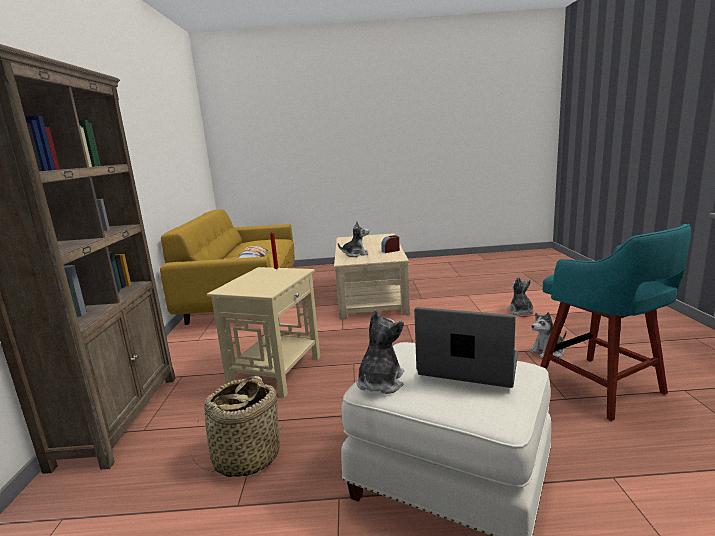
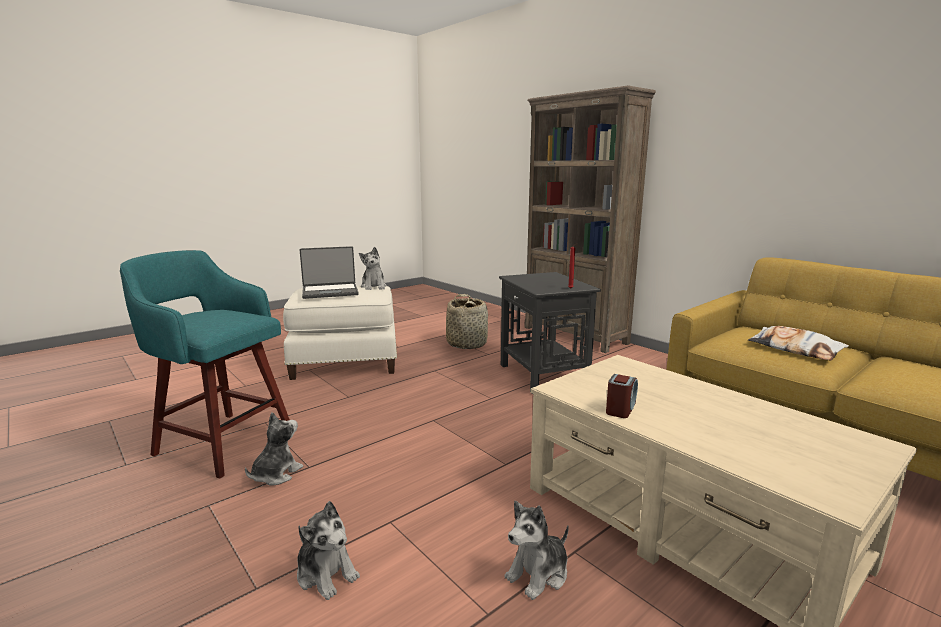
camera: 140 degrees right, 0 degrees up
(276, 371) = (543, 375): beige side table -> black side table
(355, 254) = (657, 384): plush toy -> plush toy (538, 574)

